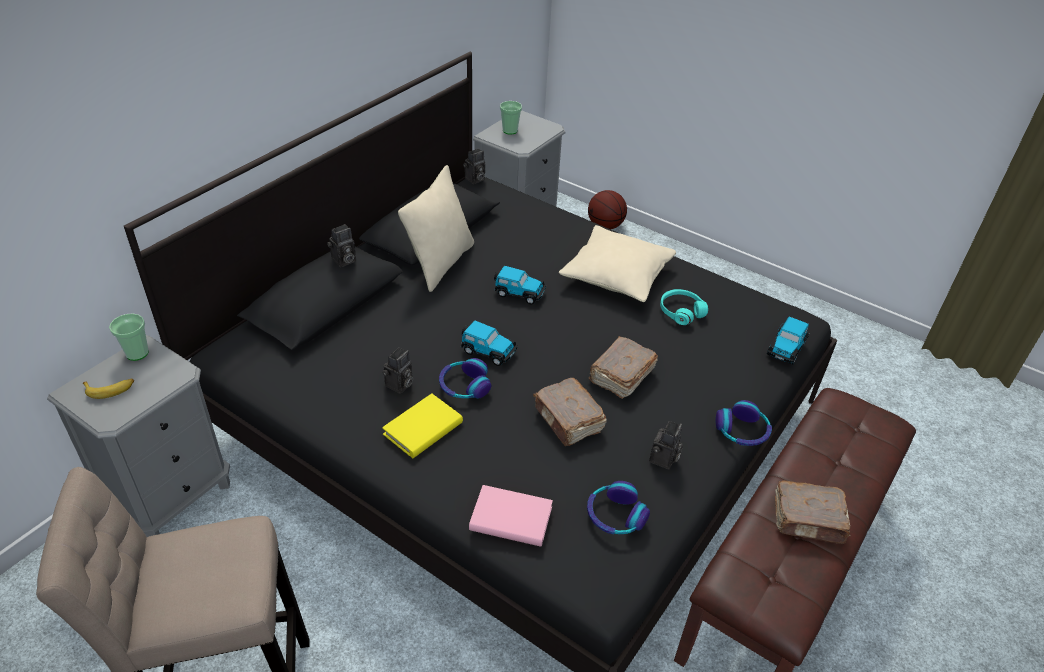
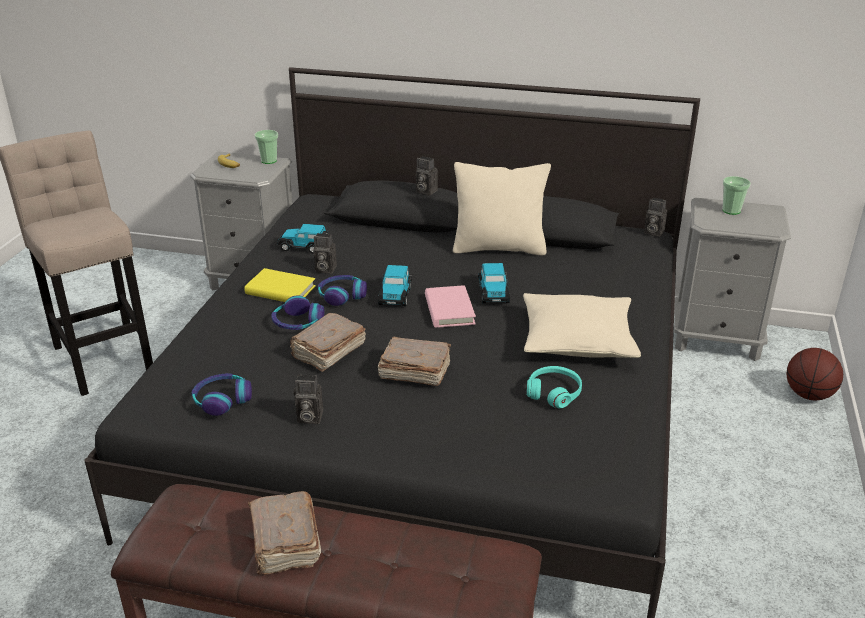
camera: 70 degrees right, 10 degrees down
(511, 519) = (198, 349): pink book -> pink book (449, 310)
(742, 431) = (381, 464): headphones -> headphones (297, 322)
(786, 348) = (554, 482): toy car -> toy car (304, 246)

